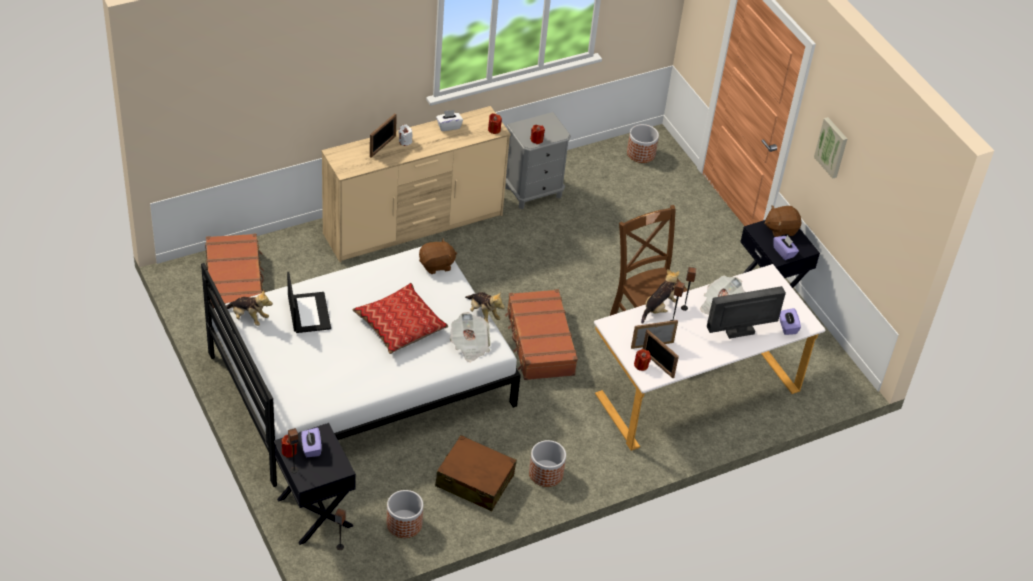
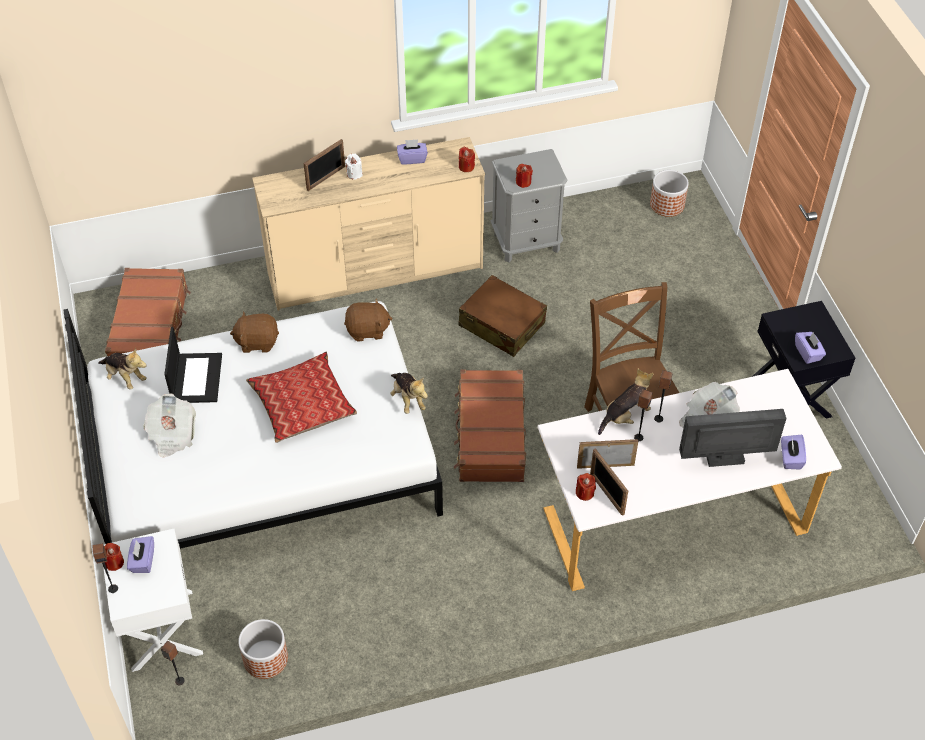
camera: 15 degrees right, 5 degrees up
(314, 513) = (161, 630): black nightstand -> white nightstand
(448, 126) = (412, 159): white tissue box -> purple tissue box
(470, 345) = (380, 439): newspaper -> newspaper (172, 435)
(474, 481) = (366, 610): brown suitcase -> brown suitcase (501, 325)
(545, 473) = (457, 610): planter -> none
(781, 229) = (809, 321): brown plush toy -> brown plush toy (257, 342)
(832, 147) = (880, 226): picture -> none

